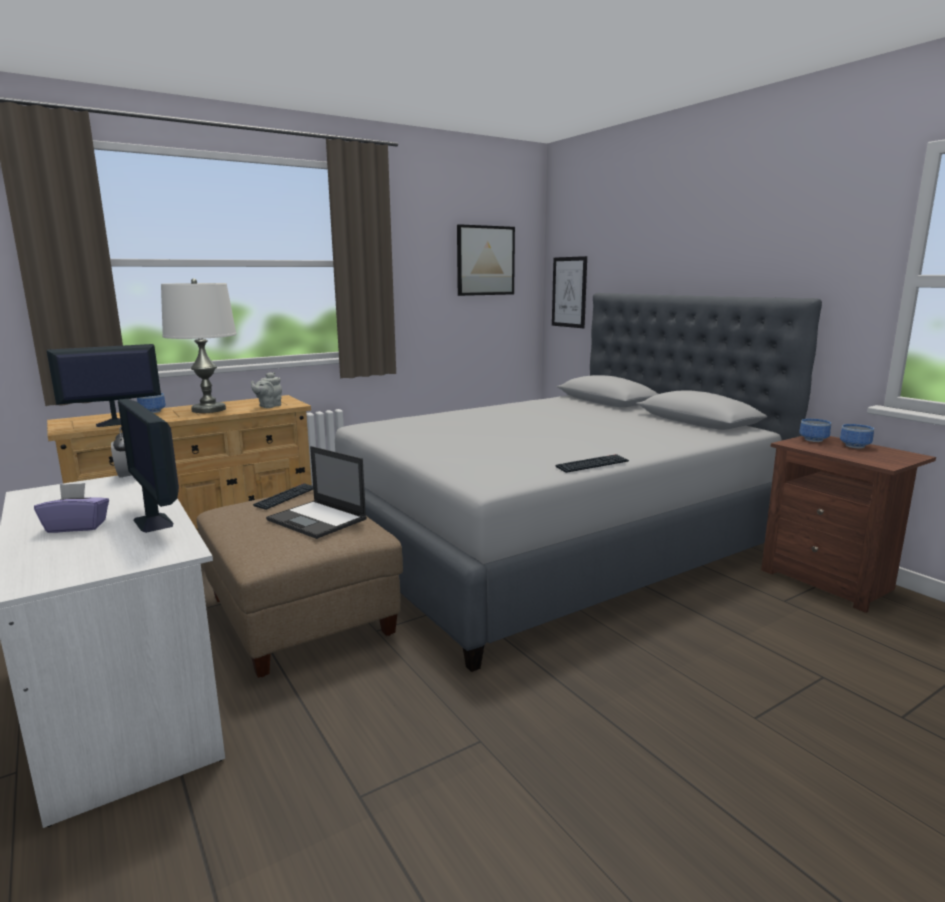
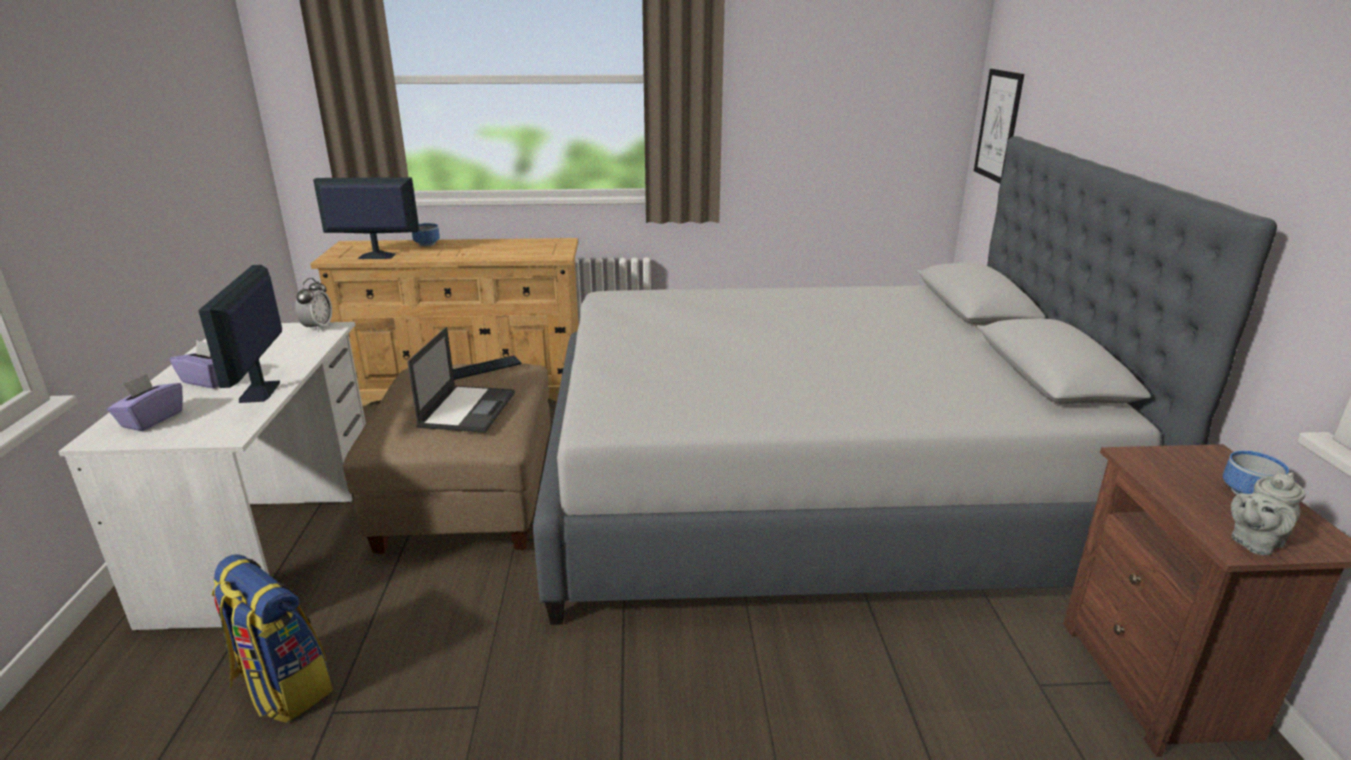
camera: 30 degrees right, 10 degrees up
(64, 561) = (152, 419): none -> purple tissue box
(209, 410) = (474, 250): white table lamp -> none
(269, 406) = (532, 254): grey teapot -> grey teapot (1254, 542)
(285, 801) = (281, 687): none -> backpack
(317, 520) = (468, 409): laptop -> laptop turned 150 degrees counterclockwise
(485, 260) = (877, 72): picture -> none
(592, 465) = (762, 423): keyboard -> none
(814, 440) = (1192, 460): bowl -> none

